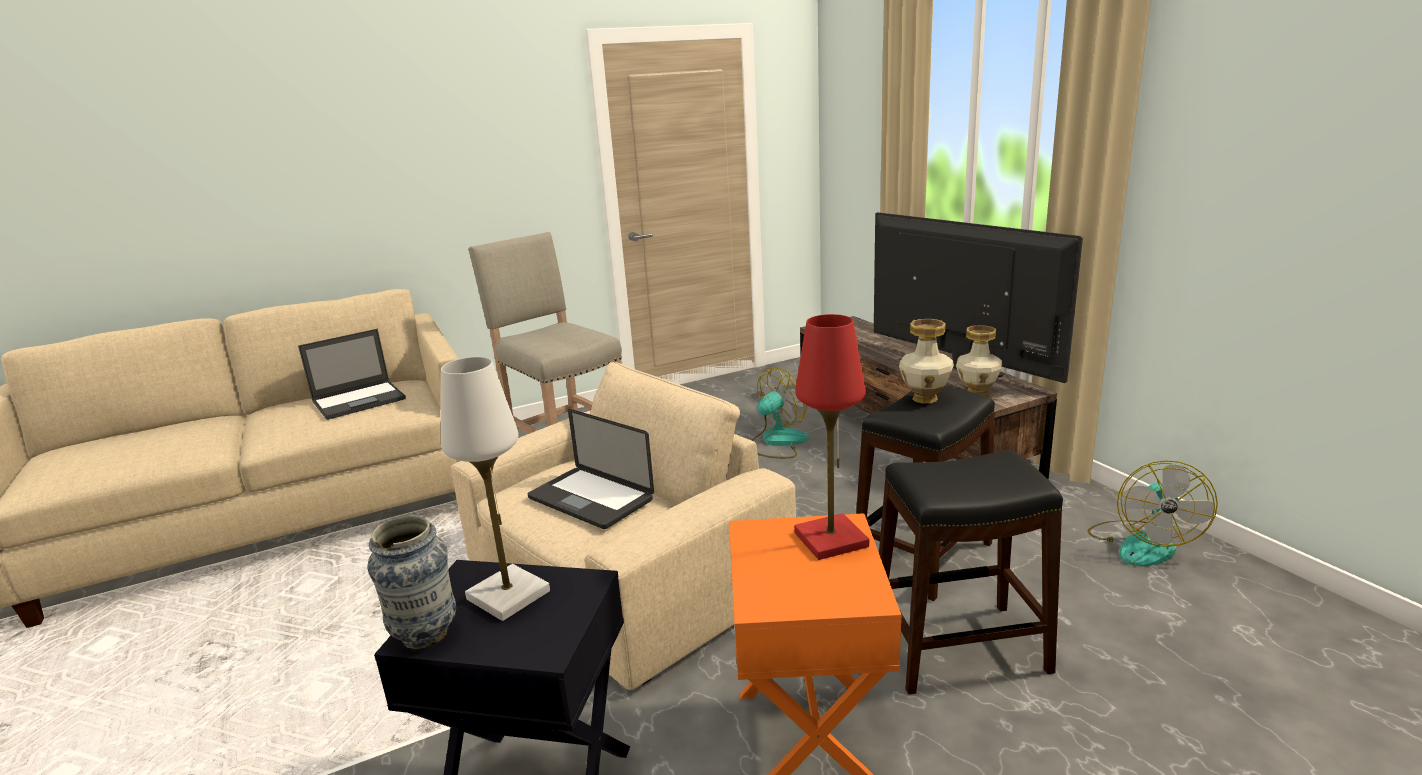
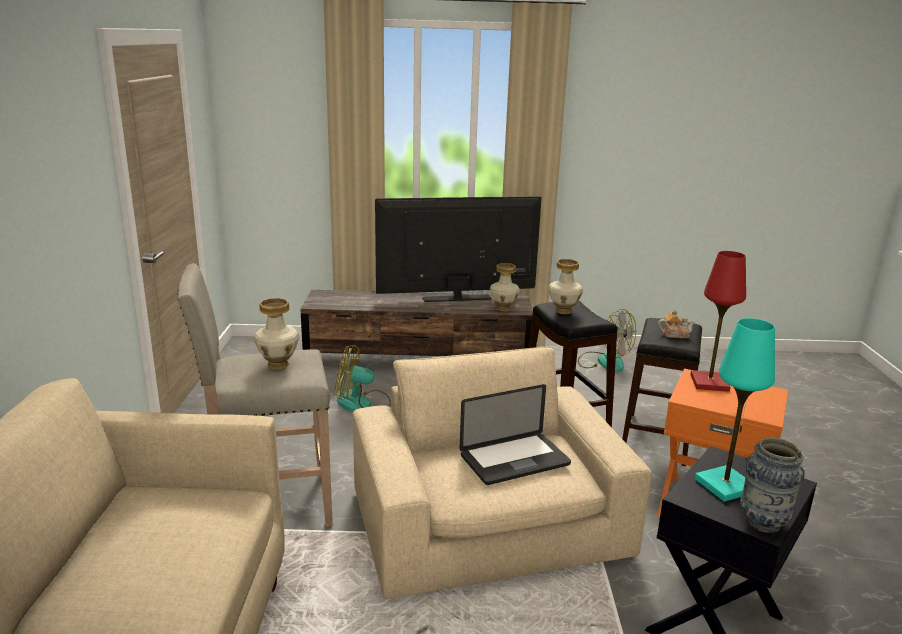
camera: 65 degrees left, 0 degrees up
(360, 400) = (158, 528): laptop -> none
(509, 595) = (725, 485): white table lamp -> turquoise table lamp
(564, 336) = (279, 365): none -> vase
(776, 442) = (362, 404): fan -> fan turned 75 degrees counterclockwise
(967, 478) = (674, 335): none -> teapot

